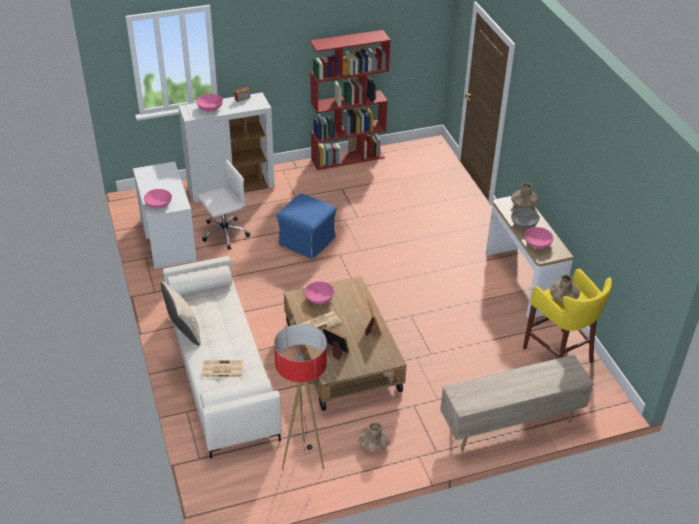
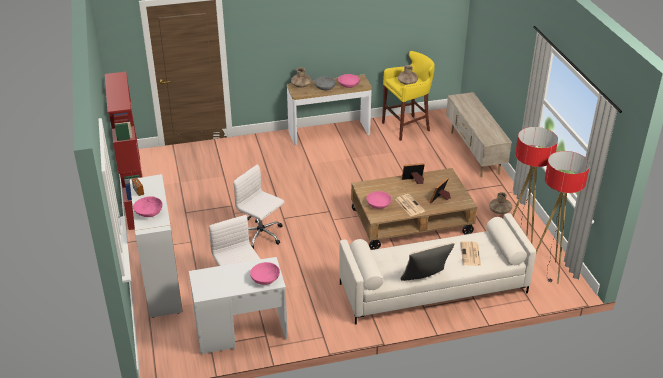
camera: 85 degrees left, 5 degrees down
(249, 482) = (547, 272): none -> floor lamp
(307, 241) = (261, 236): blue ottoman -> white office chair

